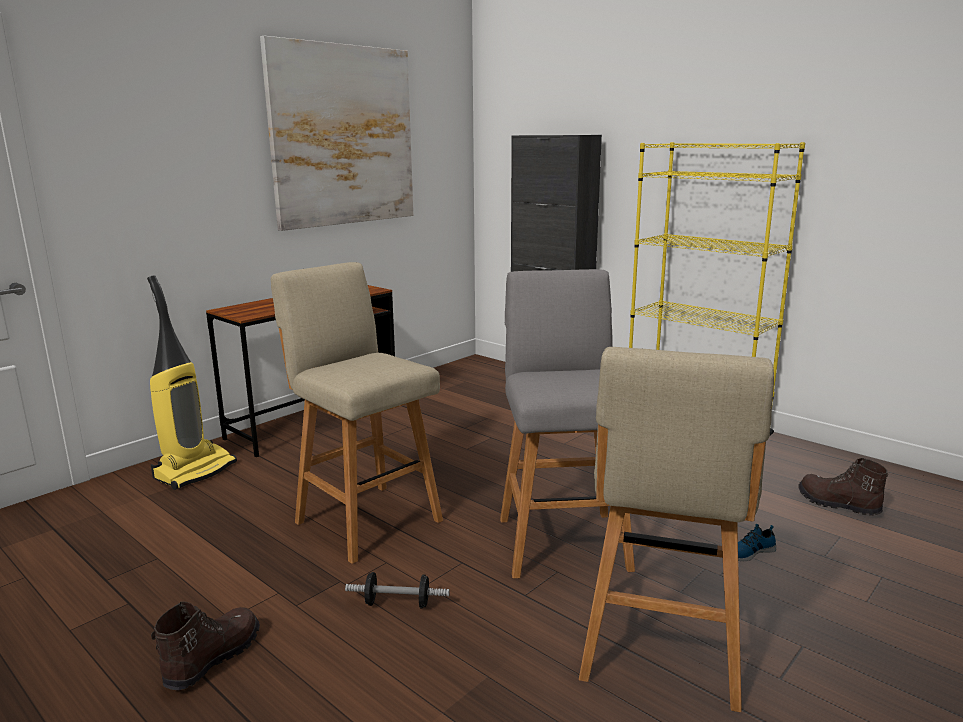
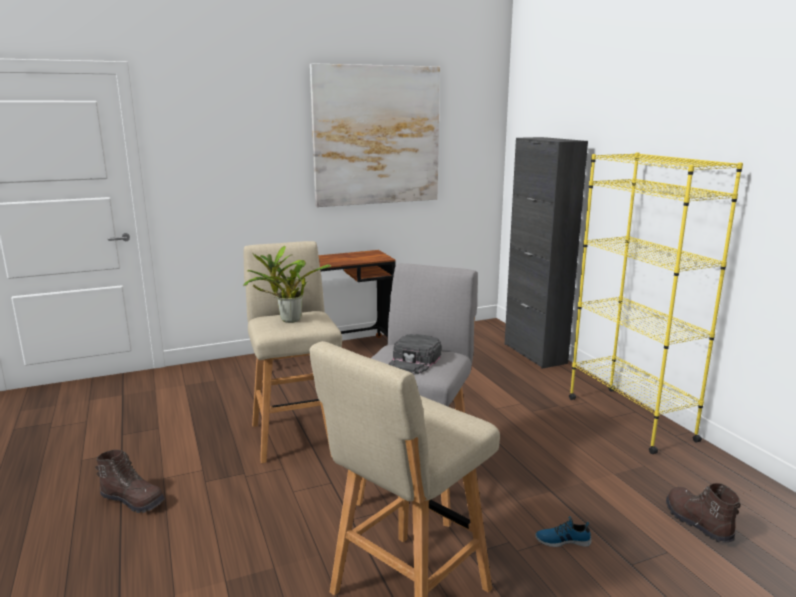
camera: 25 degrees right, 0 degrees up
(195, 471) = (225, 374): vacuum cleaner -> none
(212, 658) = (133, 500): brown boot -> brown boot turned 60 degrees clockwise
(359, 366) = (287, 320): none -> potted plant
(397, 603) = (264, 499): dumbbell -> none
(575, 381) = (415, 360): none -> black cap

